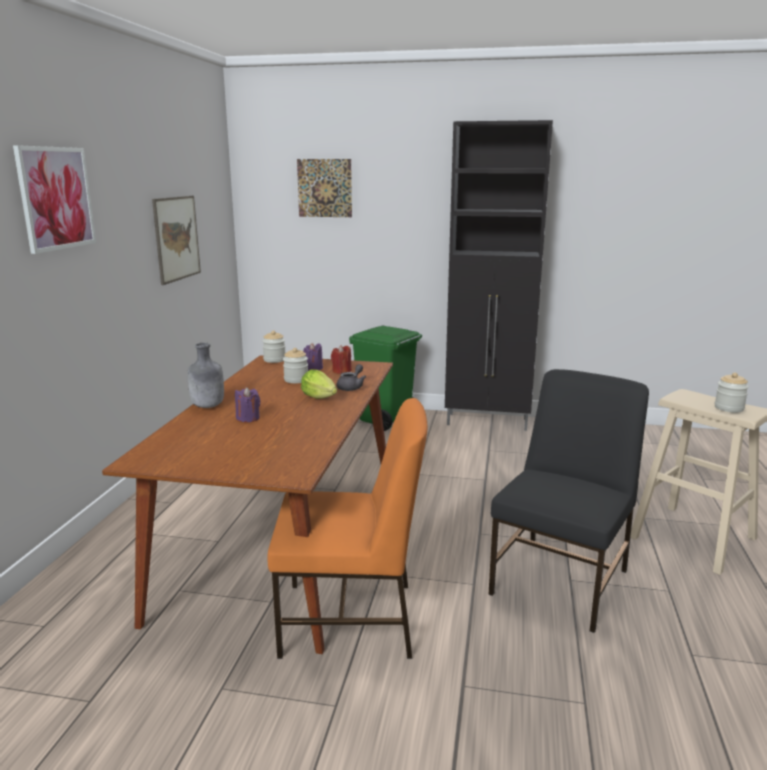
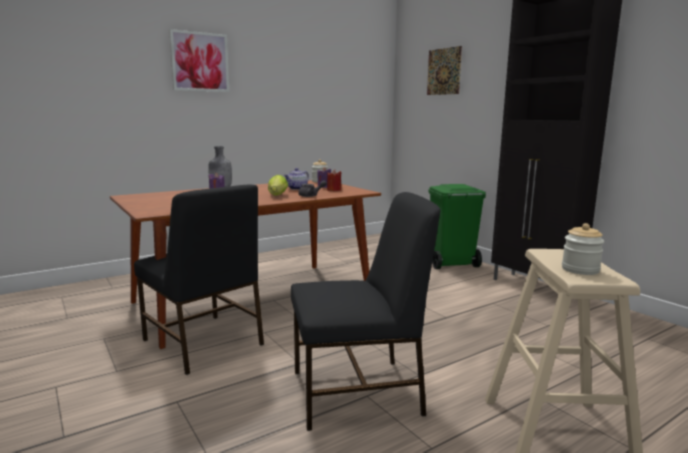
camera: 45 degrees right, 5 degrees down
(177, 238) = (317, 102): picture -> none
(296, 380) = (296, 188): jar -> teapot
(351, 620) = (203, 343): orange chair -> black chair

